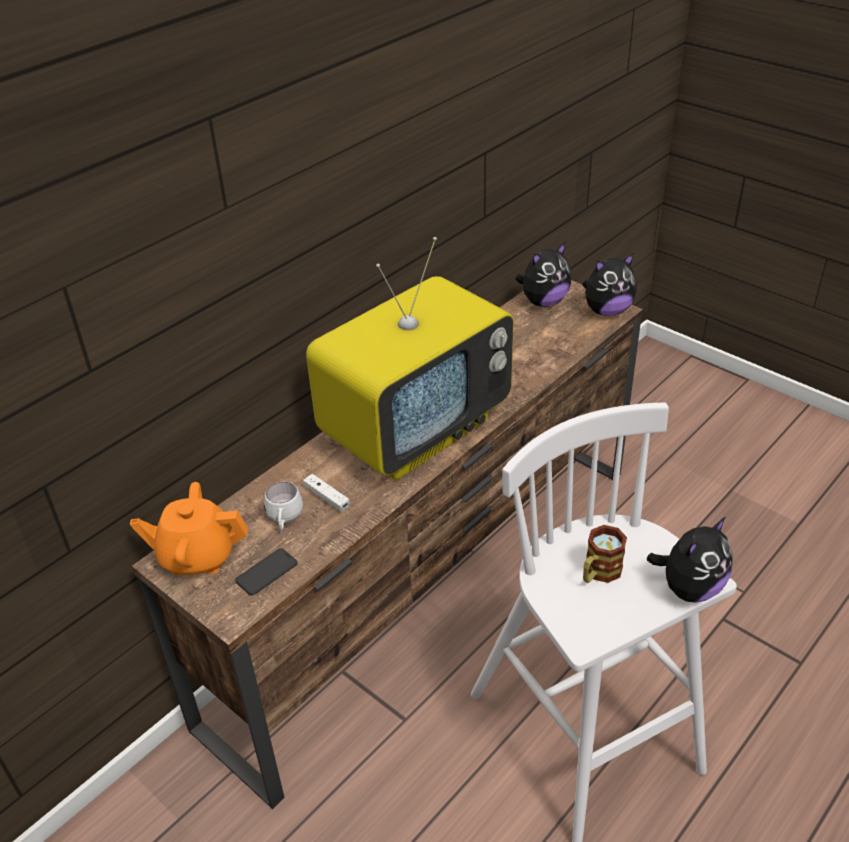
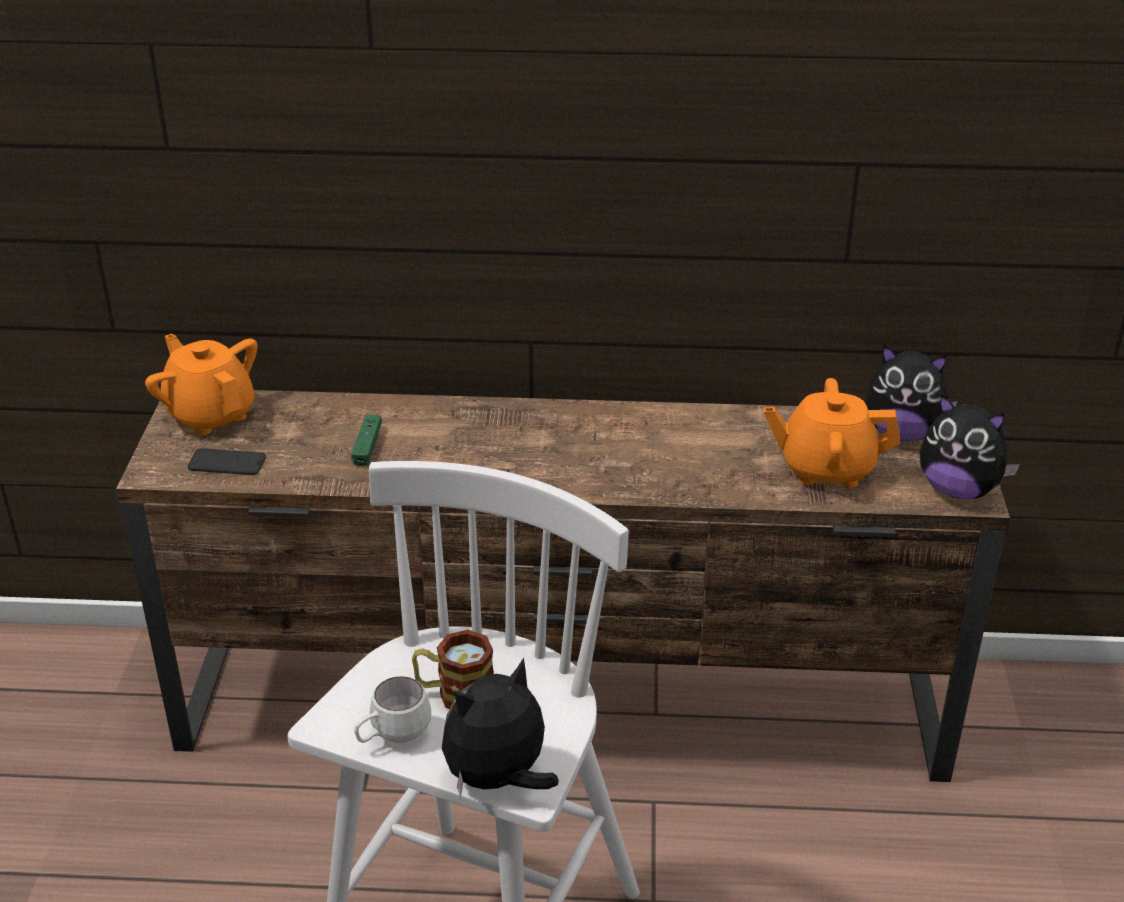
camera: 50 degrees right, 5 degrees down
(284, 520) = (308, 438): white mug -> white mug (392, 735)
(326, 497) = (367, 446): white game controller -> green game controller
(415, 430) = (537, 451): television -> none
(546, 340) = (826, 468): none -> orange teapot
(689, 588) = (498, 779): plush toy -> plush toy turned 135 degrees clockwise

